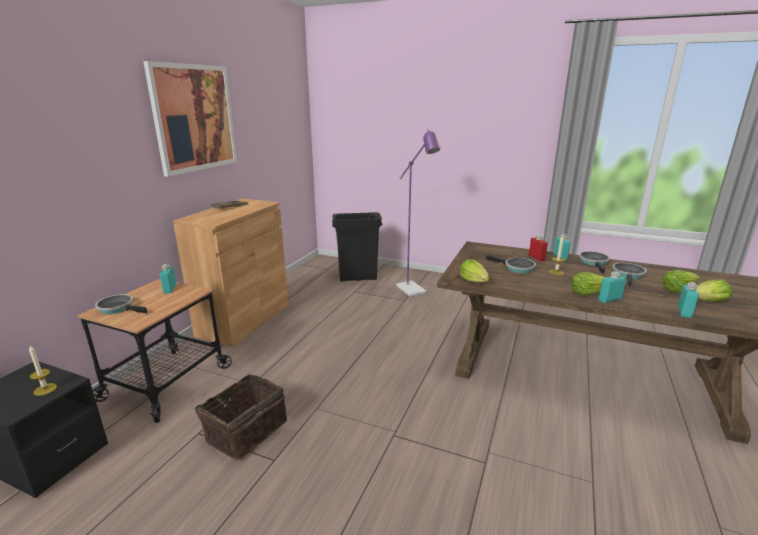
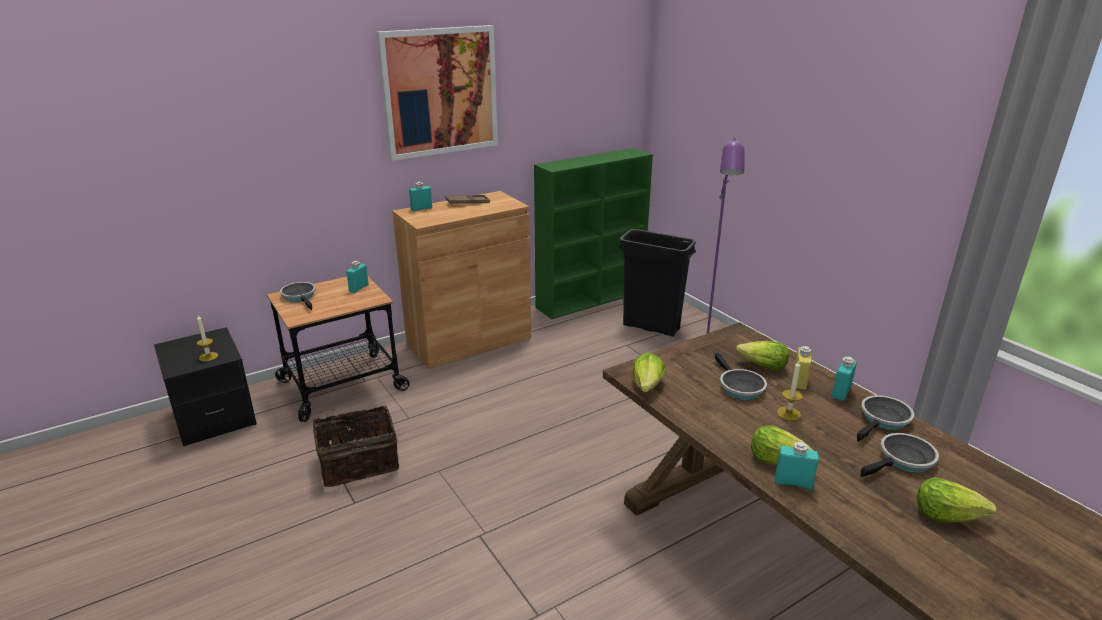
camera: 35 degrees right, 5 degrees up
(303, 273) = (591, 299): none -> green bookcase
(536, 258) = (799, 381): red bottle -> yellow bottle
(684, 312) = (881, 549): turquoise bottle -> turquoise bottle (421, 209)
(708, 302) = (962, 554): lettuce -> lettuce (762, 366)

